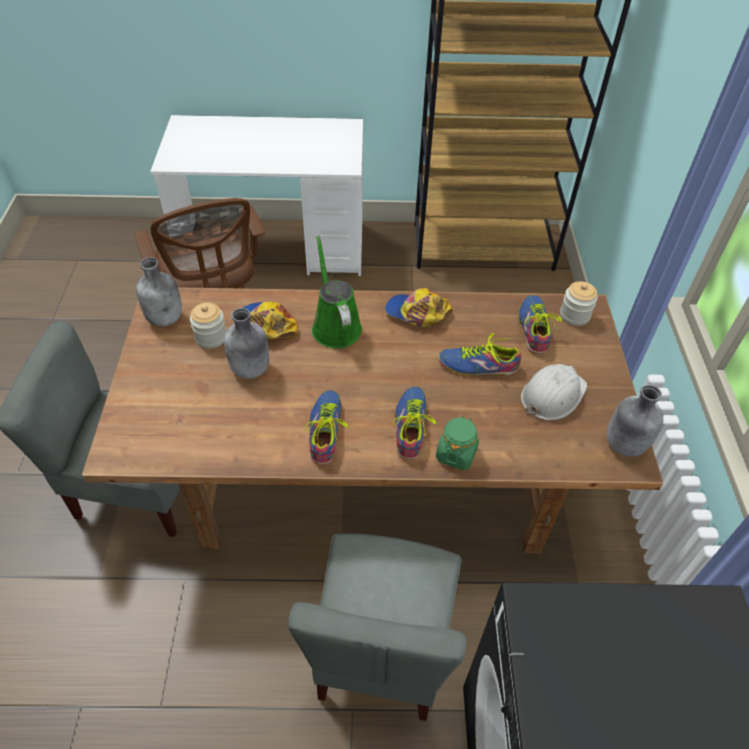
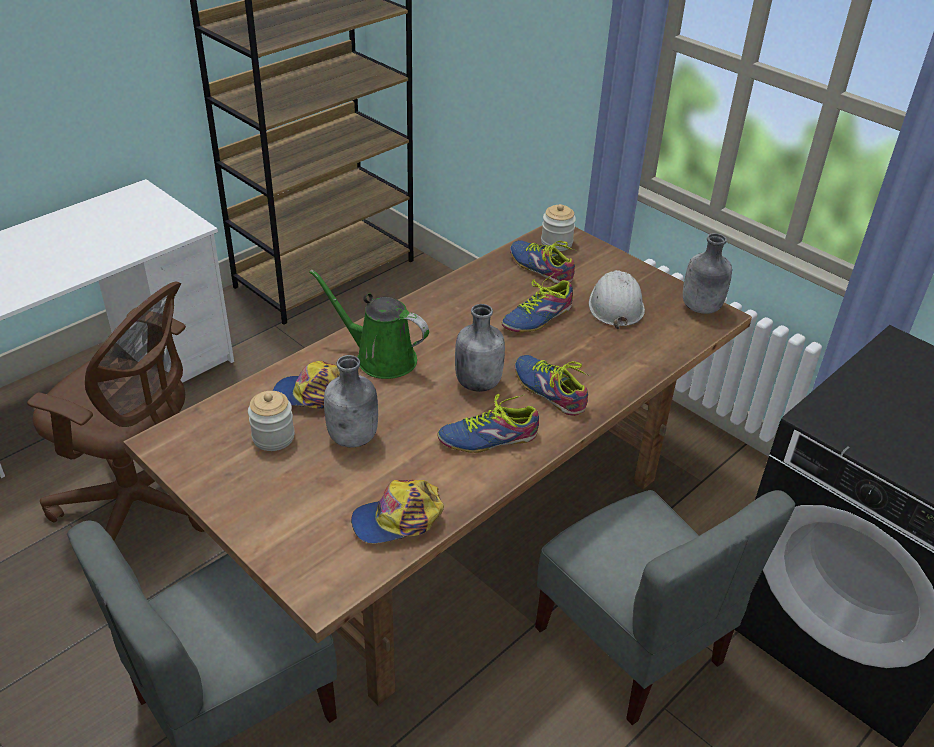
camera: 45 degrees left, 10 degrees down
(166, 318) = (198, 451): grey bottle -> grey bottle (478, 382)
(325, 431) = (489, 438): shoe -> shoe turned 60 degrees counterclockwise
(416, 313) = (436, 308): cap -> cap (398, 519)
(456, 453) = (607, 386): green jar -> none

